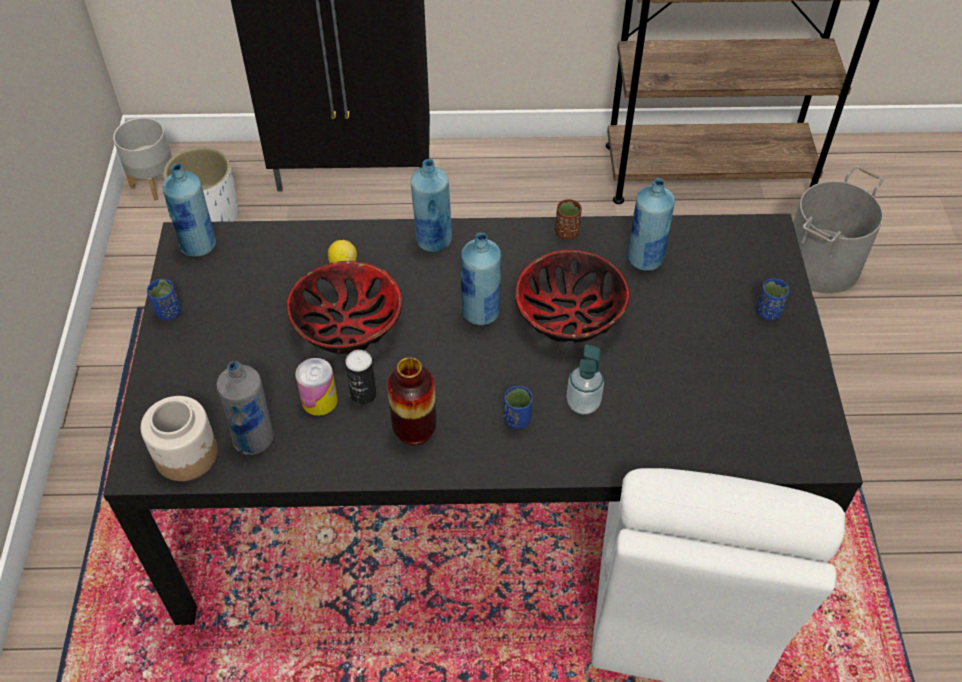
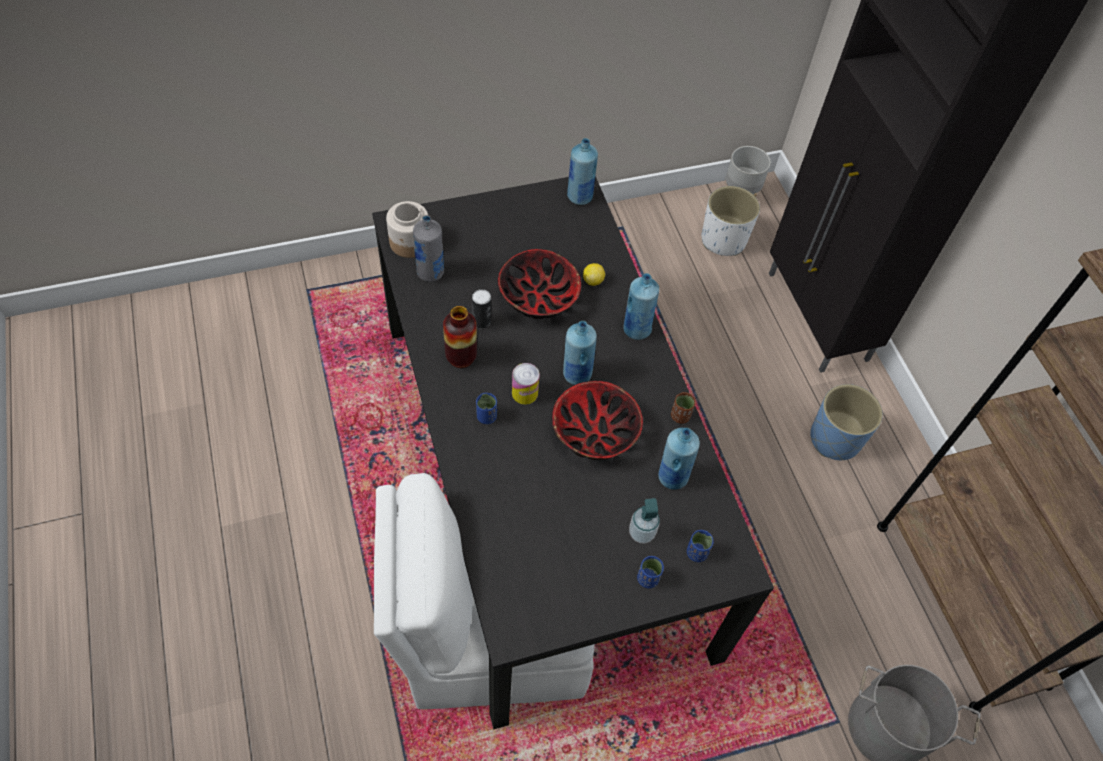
camera: 70 degrees right, 5 degrees up
(168, 312) = (517, 199): blue cup -> blue cup (696, 552)
(319, 400) = (470, 298): can -> can (524, 393)
(509, 203) = (835, 438): none -> blue planter
(583, 403) = (513, 456): soap dispenser -> soap dispenser (641, 533)

